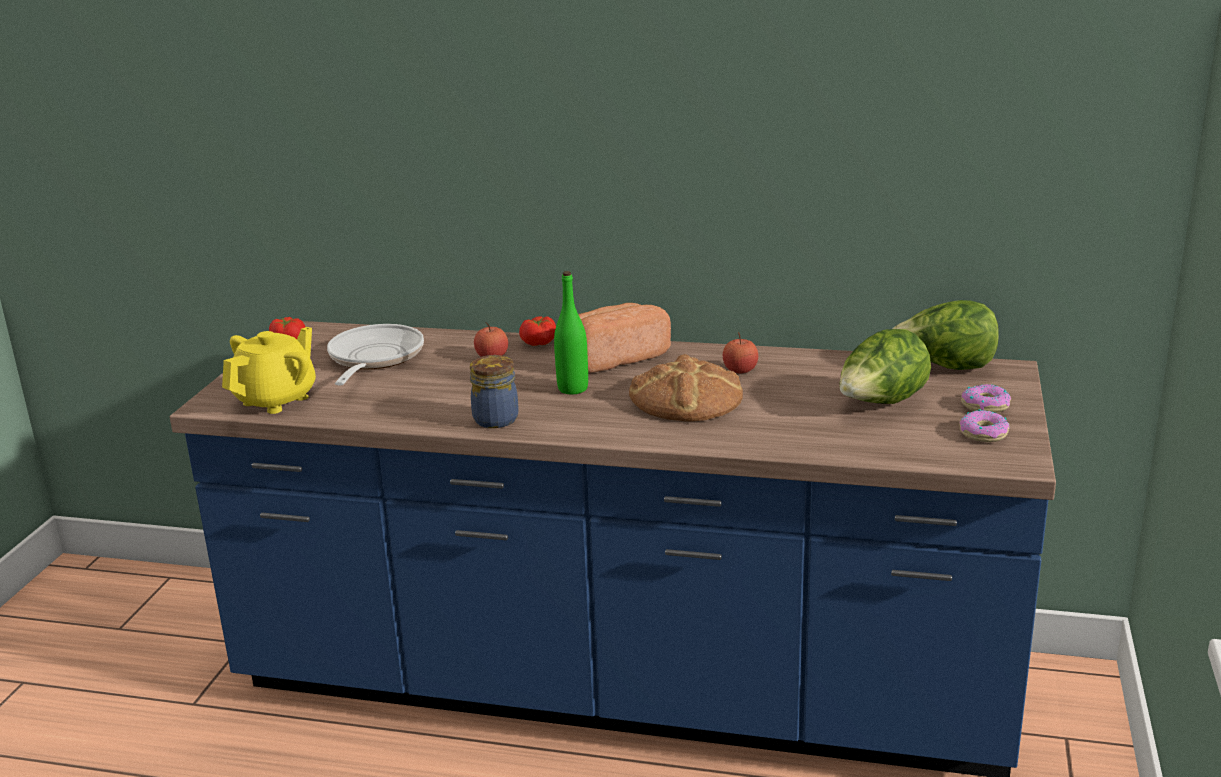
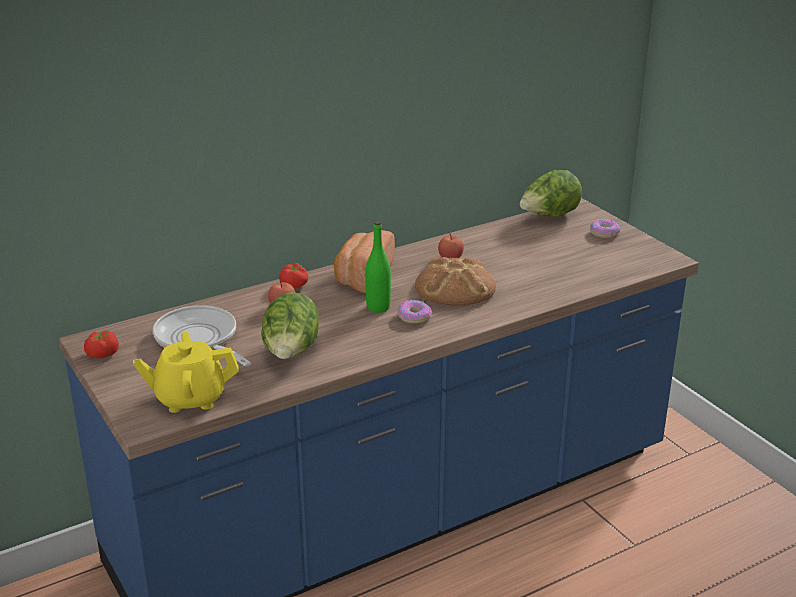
camera: 45 degrees left, 5 degrees up
(276, 400) = (190, 398): yellow teapot -> yellow teapot turned 90 degrees counterclockwise
(495, 419) = (370, 346): jar -> none
(881, 404) = (557, 251): lettuce -> lettuce (291, 353)
(984, 433) = (630, 249): donut -> donut (414, 316)

